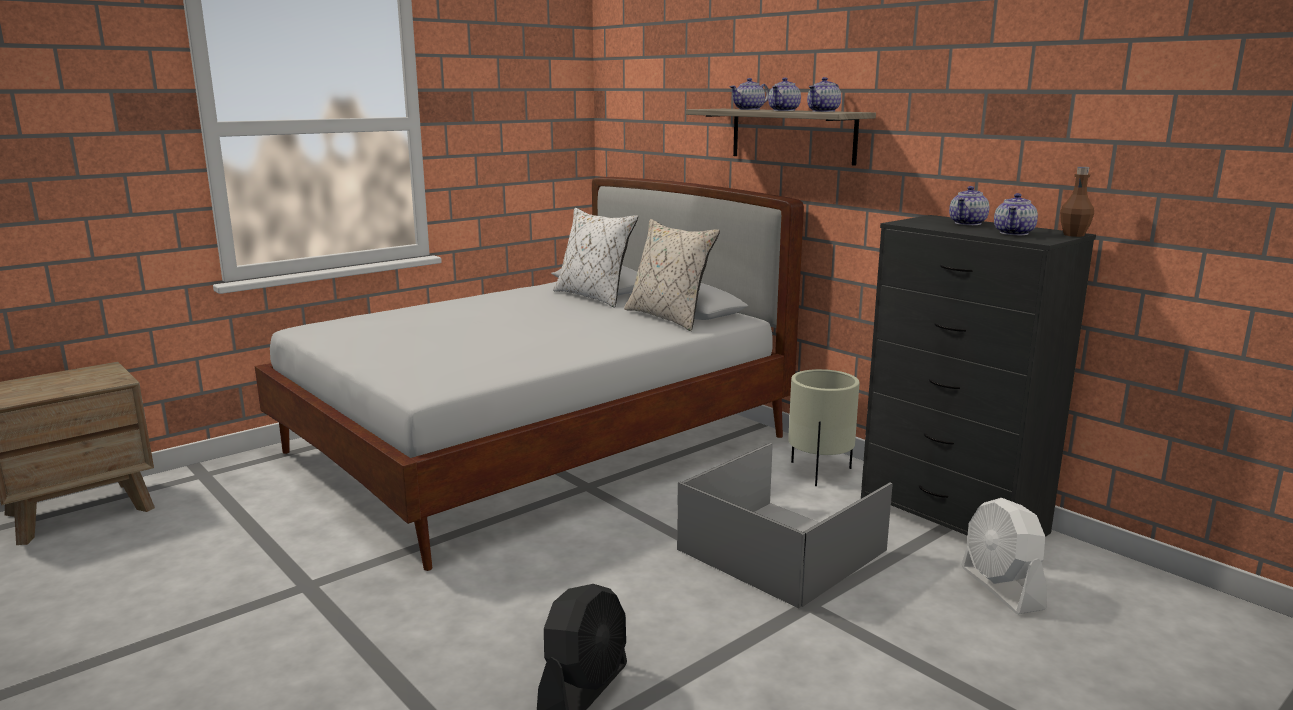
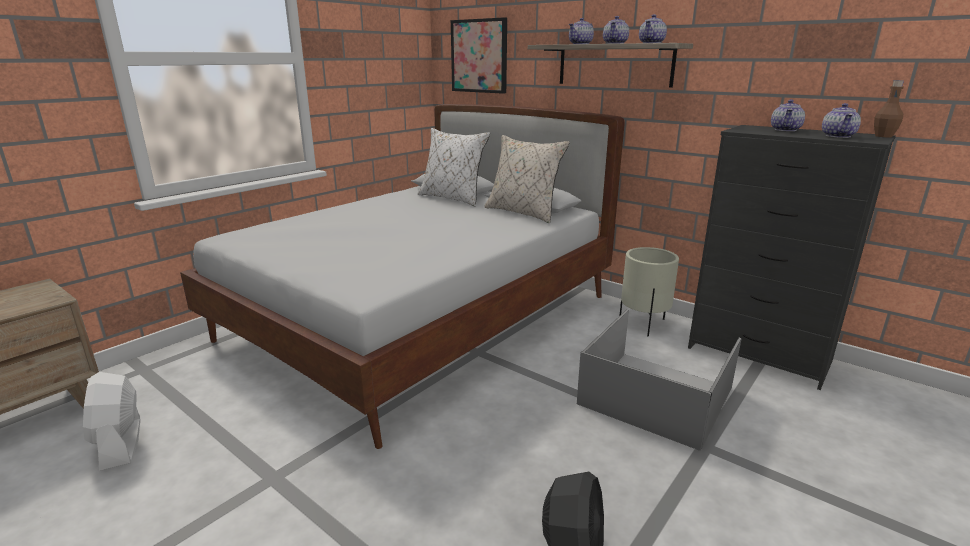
camera: 10 degrees left, 5 degrees up
(646, 118) = (479, 56): none -> picture
(1001, 588) = (832, 413): white fan -> white fan (121, 443)

